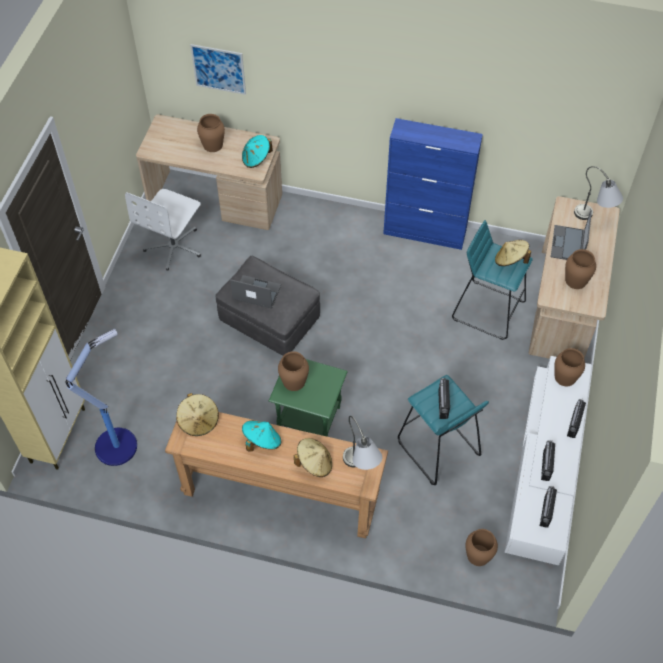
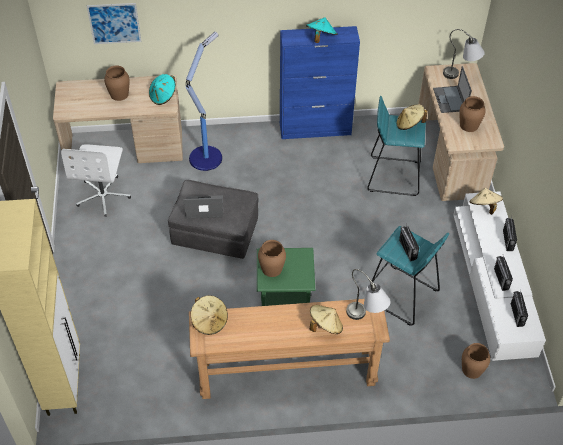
camera: 20 degrees left, 5 degrees down
(117, 445) = (123, 376): floor lamp -> floor lamp (206, 157)
(262, 441) = (272, 321): turquoise hat -> turquoise hat (321, 38)
(565, 377) = (484, 206): brown vase -> beige hat

